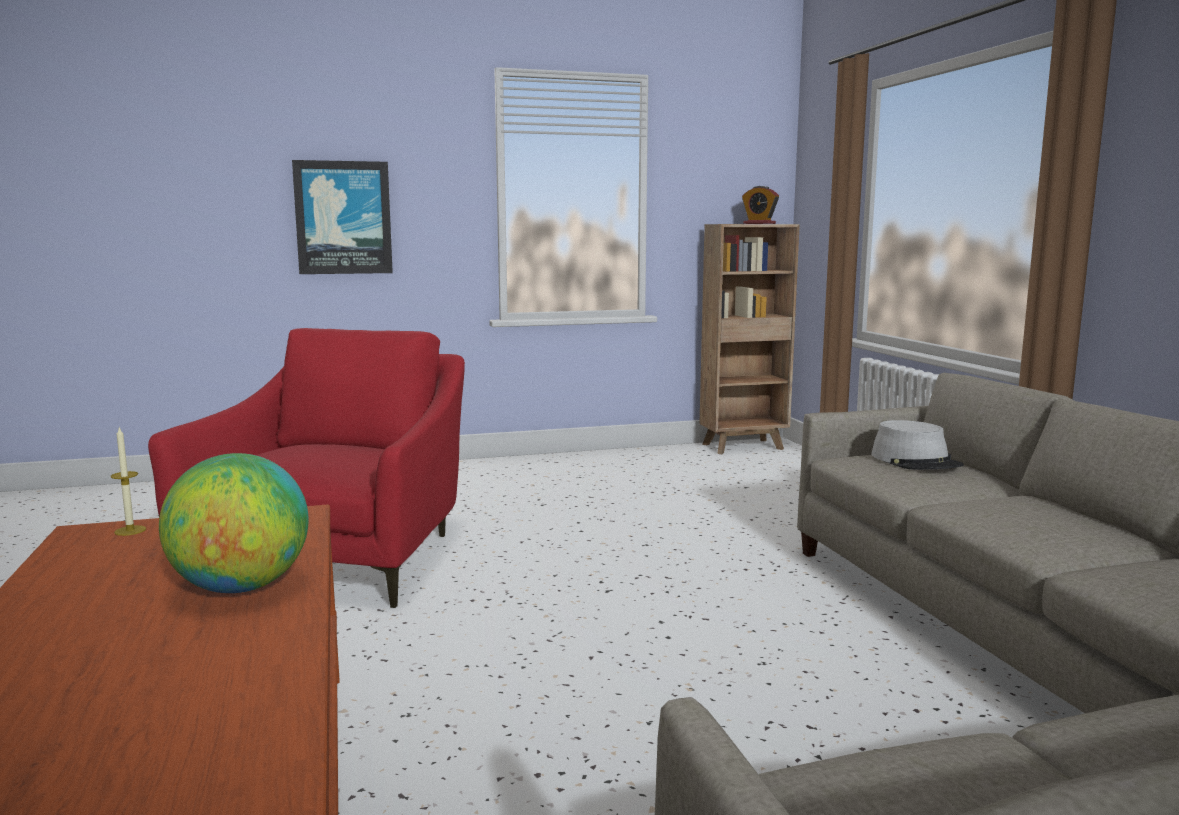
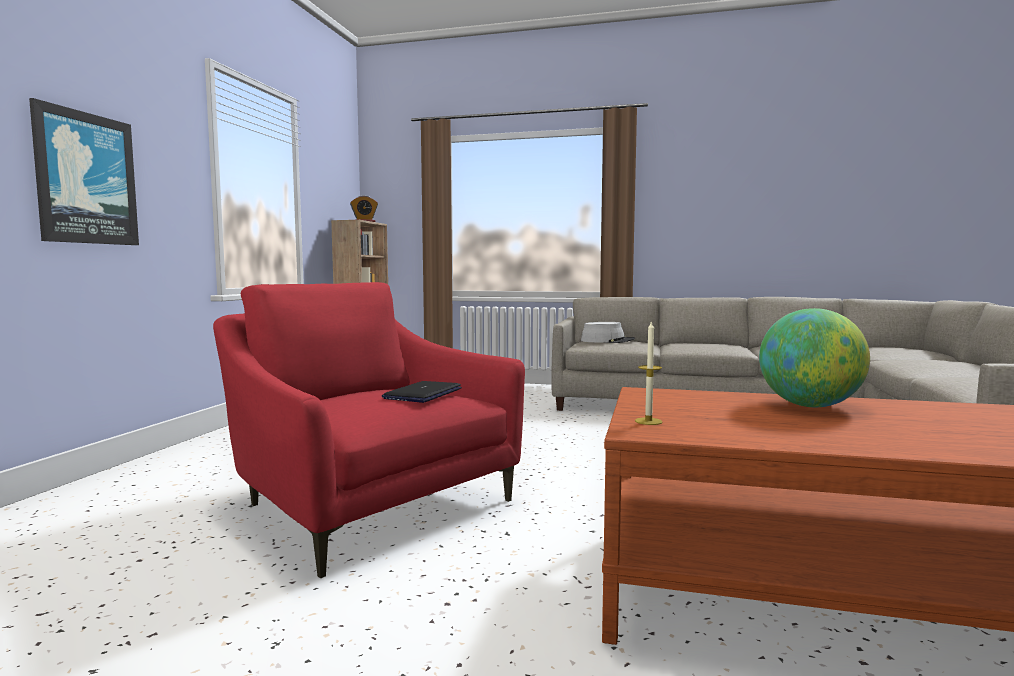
camera: 60 degrees left, 5 degrees down
(327, 460) = (423, 394): none -> laptop

